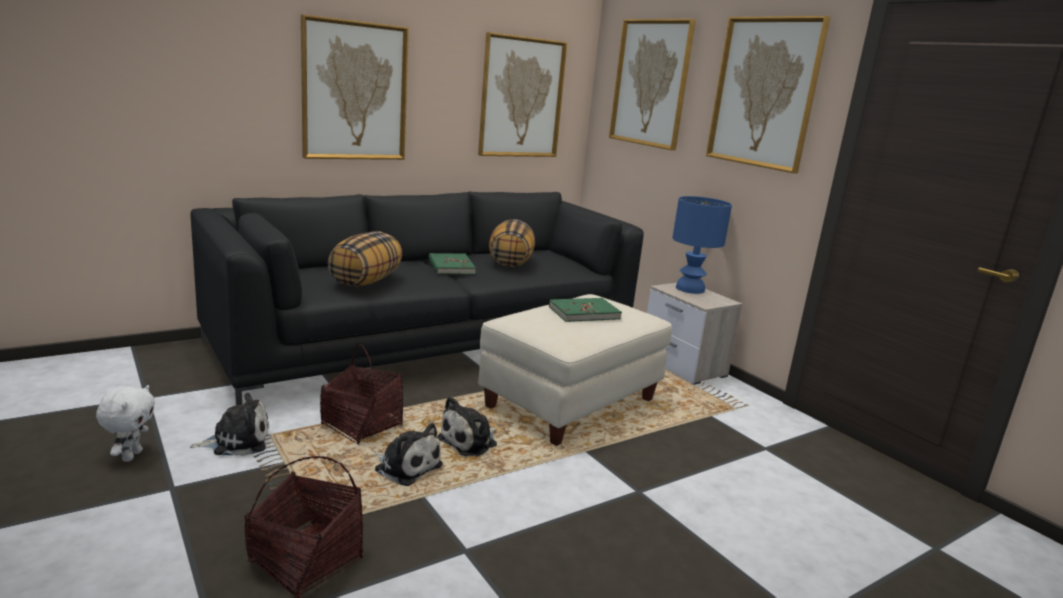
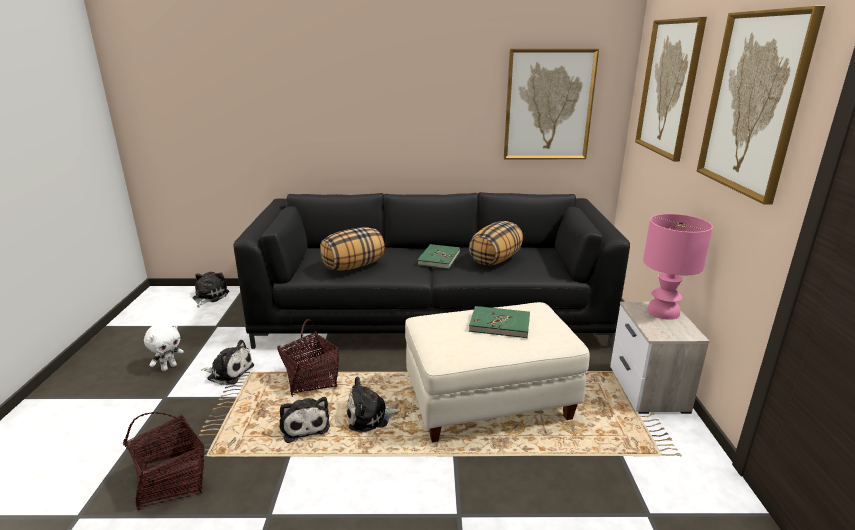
camera: 35 degrees right, 5 degrees up
(85, 366) = (209, 296): none -> plush toy
(354, 91) = (389, 109): picture -> none
(690, 289) = (663, 312): blue table lamp -> pink table lamp

